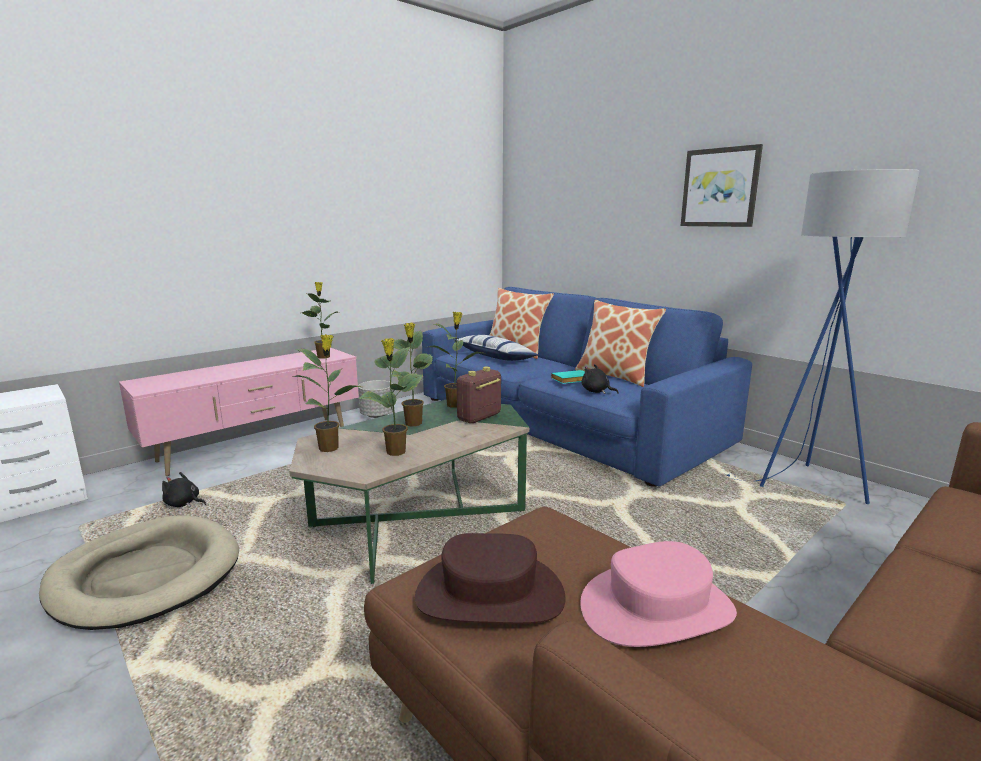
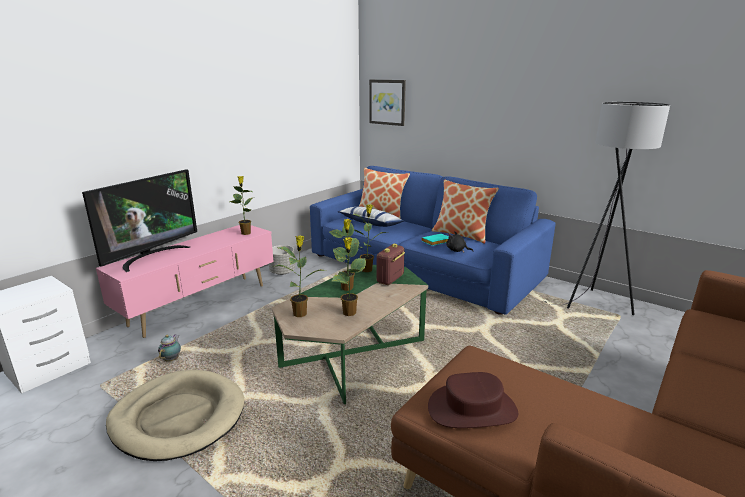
camera: 10 degrees left, 5 degrees up
(184, 504) = (172, 359): black plush toy -> teapot
(192, 374) = (151, 256): none -> television
(657, 609) = (566, 406): pink hat -> none
(720, 187) = (533, 100): picture -> picture (387, 102)
(803, 485) = (593, 305): blue floor lamp -> grey floor lamp

